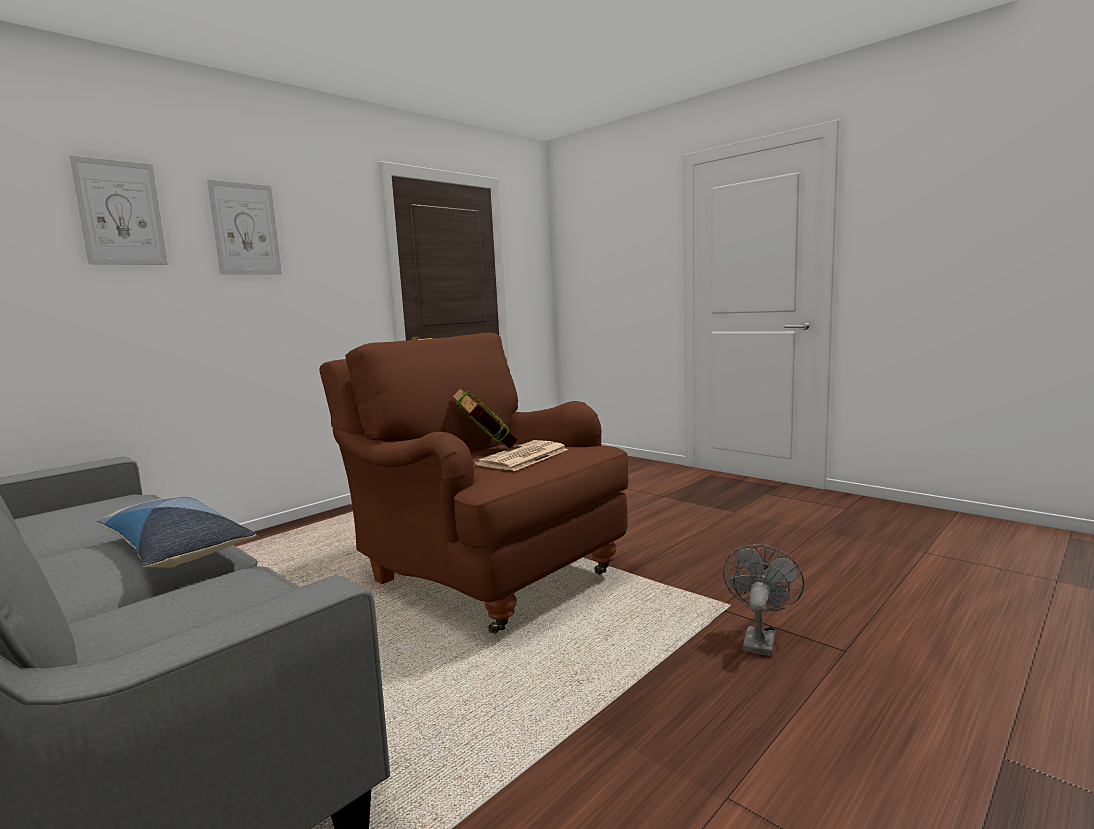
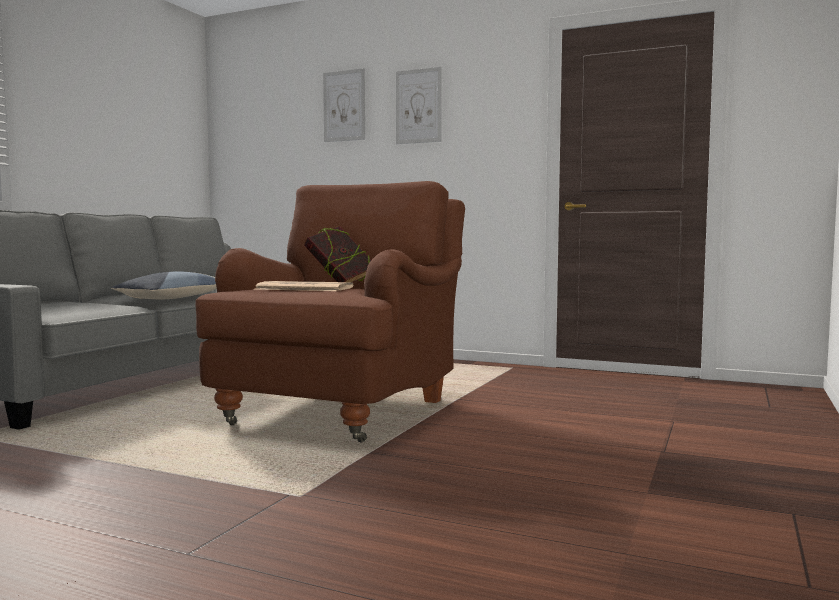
camera: 70 degrees right, 5 degrees down
(759, 638) = (220, 511): grey fan -> none

